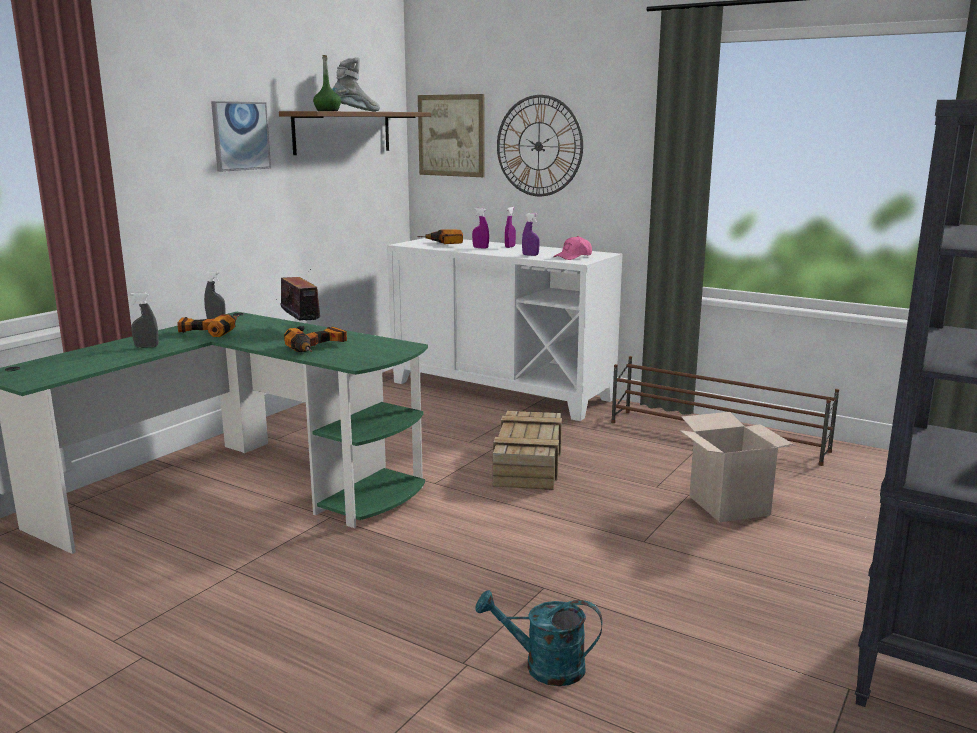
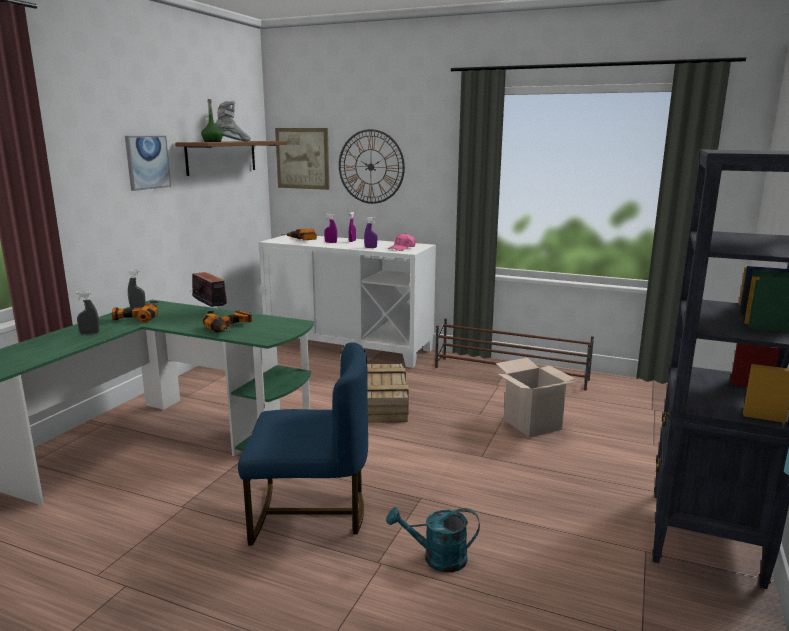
camera: 10 degrees left, 0 degrees up
(391, 593) = (310, 513): none -> blue chair

